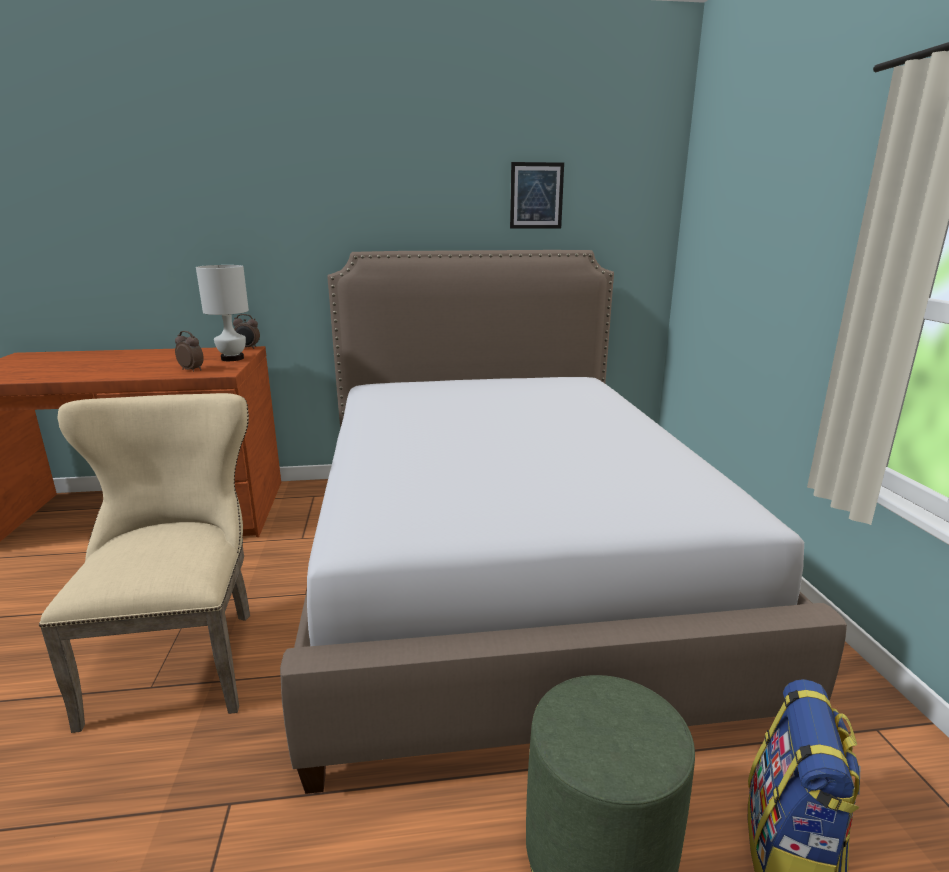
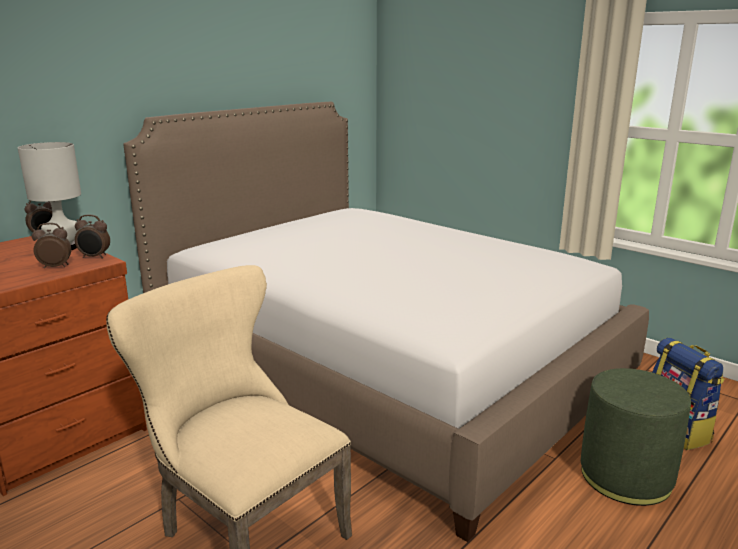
camera: 40 degrees left, 0 degrees up
(229, 369) = (95, 257): none -> alarm clock
(536, 196) = (286, 56): picture -> none

